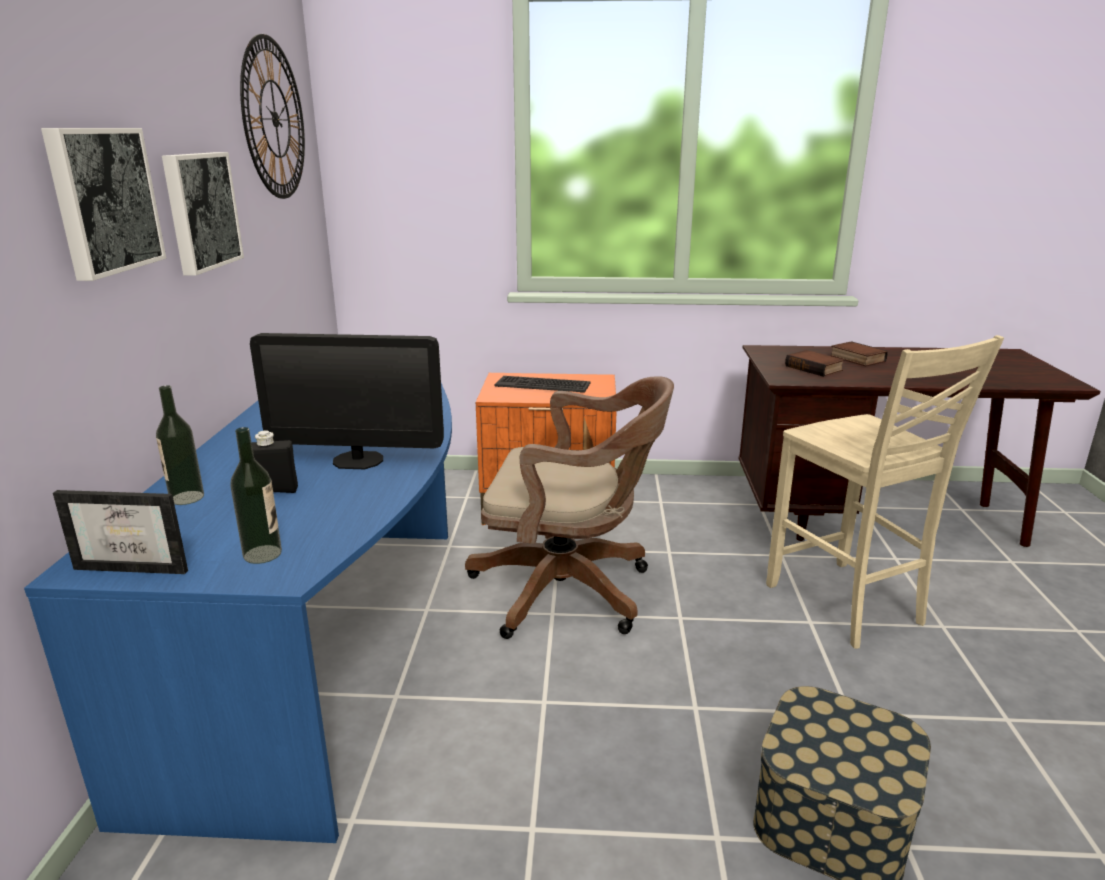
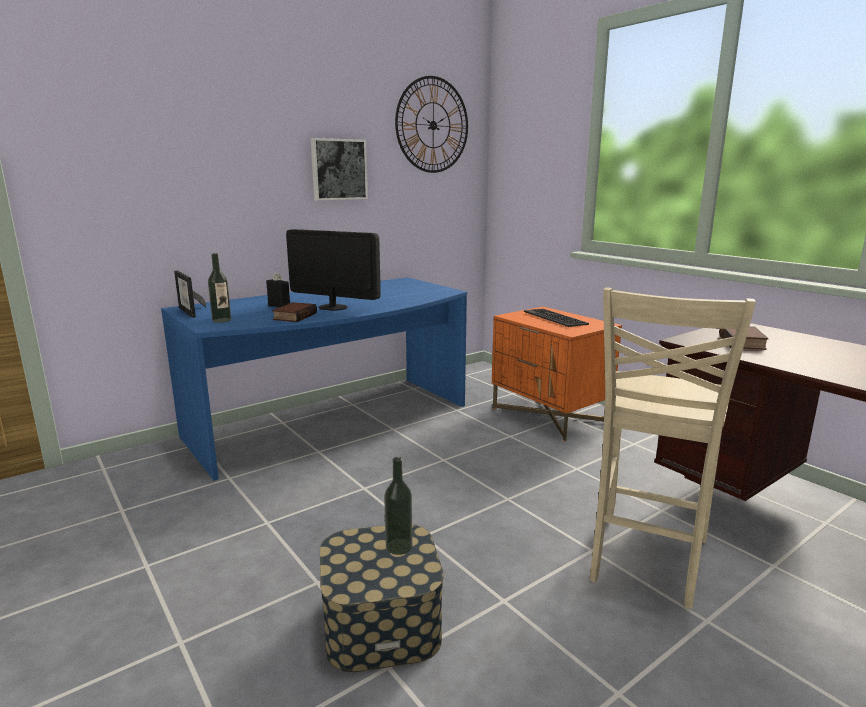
camera: 50 degrees right, 5 degrees down
(103, 200) = (257, 155): picture -> none
(187, 498) = (254, 301): bottle -> bottle (399, 546)
(358, 460) = (333, 307): monitor -> monitor turned 150 degrees clockwise
(570, 591) = (474, 456): brown office chair -> none
(856, 359) = (816, 348): book -> book (294, 316)

